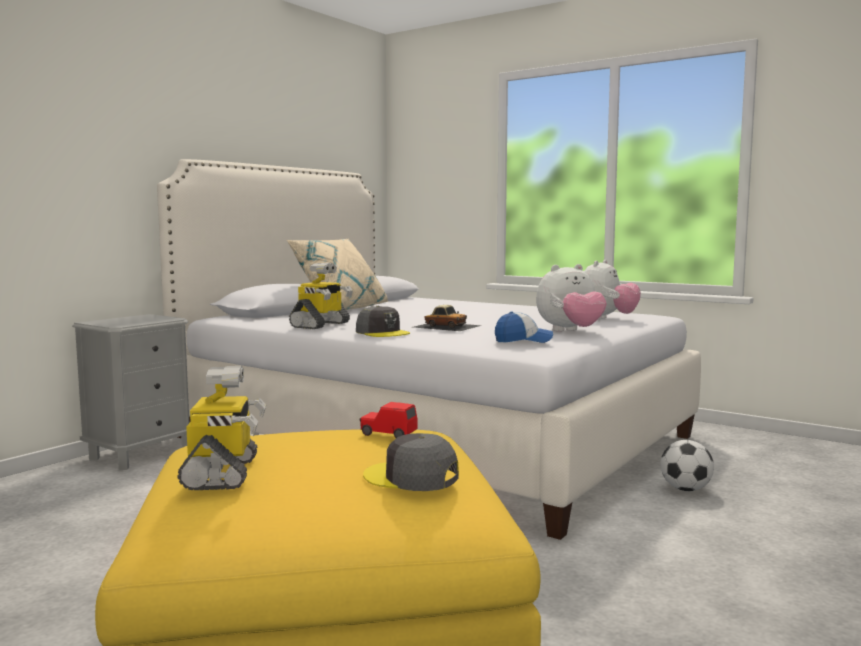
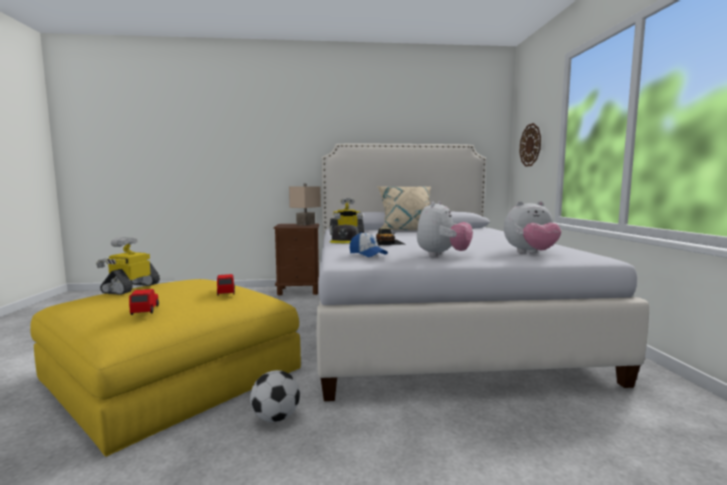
camera: 50 degrees right, 0 degrees up
(140, 454) = (299, 291): grey nightstand -> brown nightstand
(141, 318) = (305, 224): none -> beige table lamp
(223, 473) = (131, 288): toy robot -> toy robot turned 150 degrees clockwise
(411, 477) = (145, 310): grey cap -> red toy car
(435, 180) = (530, 145): none -> wall clock
(570, 331) = (442, 255): plush toy -> plush toy turned 90 degrees counterclockwise
(686, 489) = (498, 419): football -> football (275, 418)

